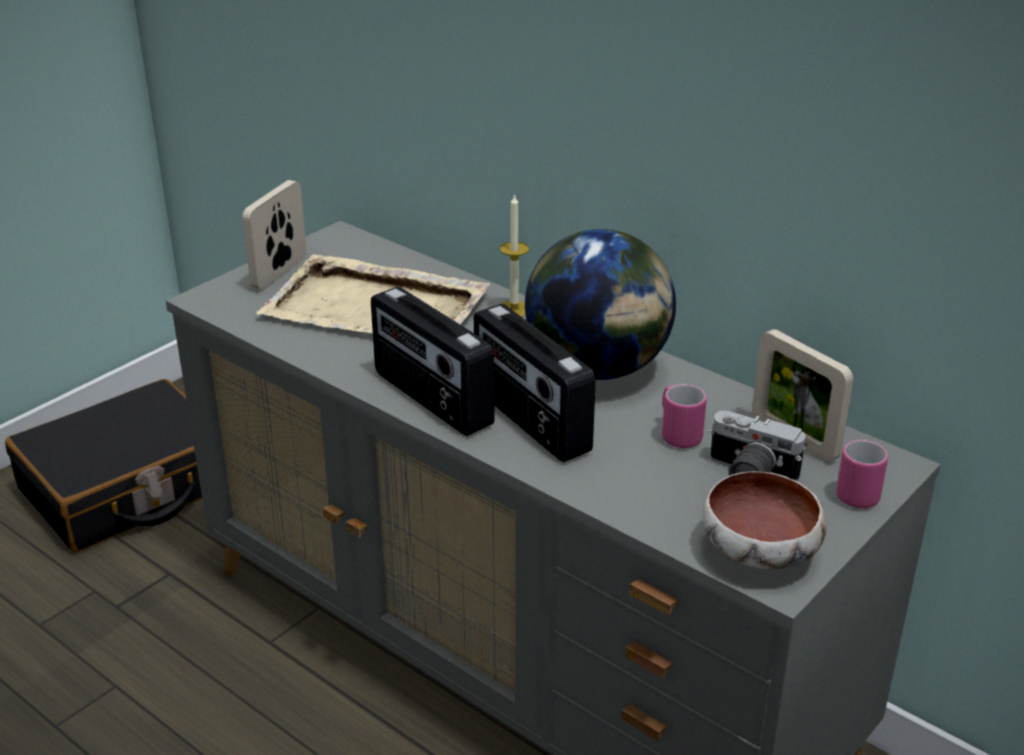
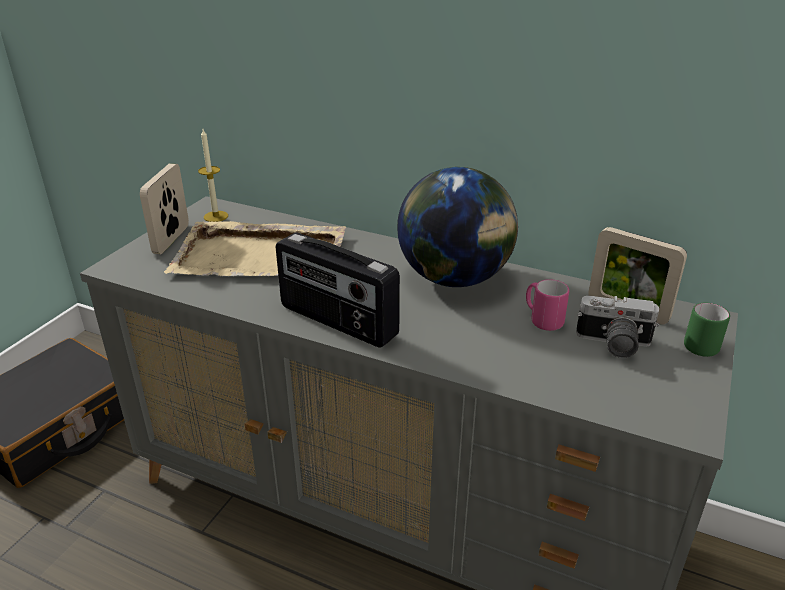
camera: 15 degrees left, 0 degrees up
(514, 309) = (369, 243): candle -> candle (216, 216)
(529, 421) = (424, 327): radio -> none
(761, 552) = (662, 406): bowl -> none
(858, 492) = (699, 344): pink mug -> green mug

